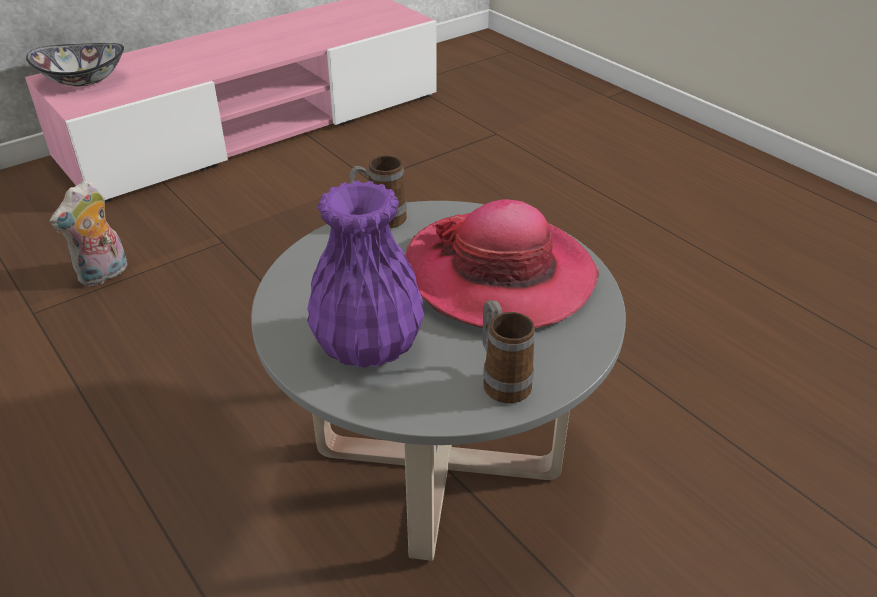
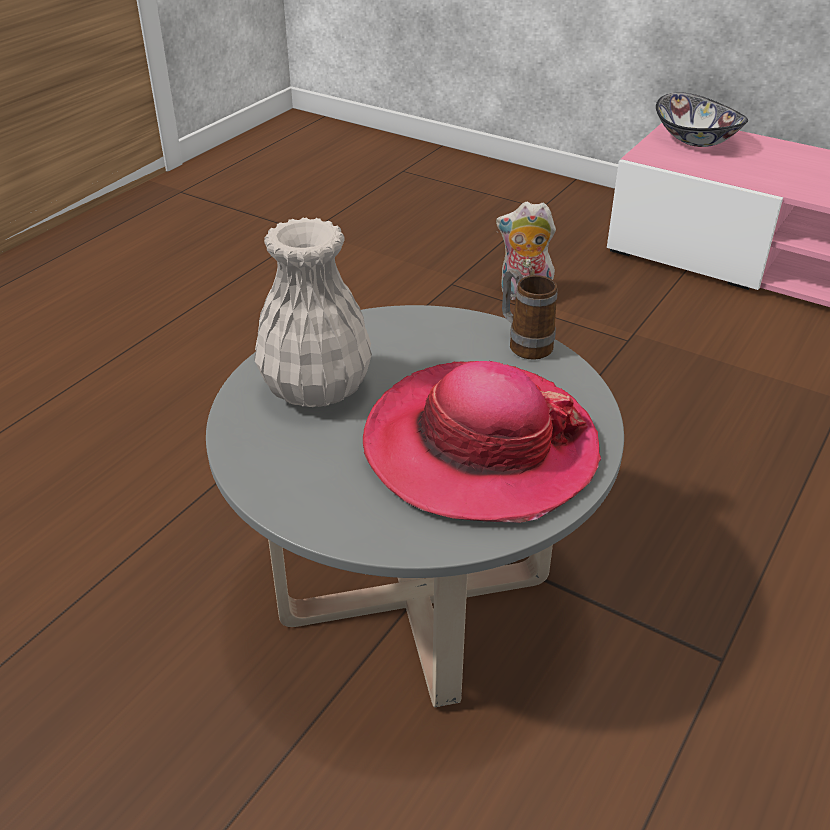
camera: 70 degrees right, 0 degrees up
(369, 344) = (317, 389): purple vase -> white vase
(502, 380) = (300, 484): mug -> none

